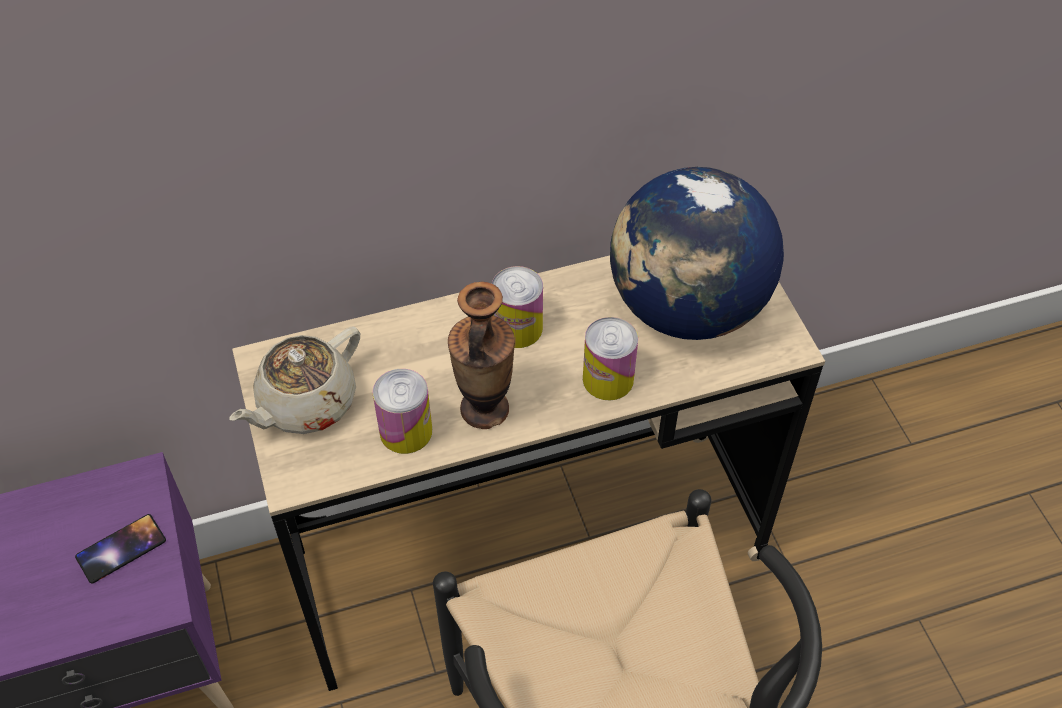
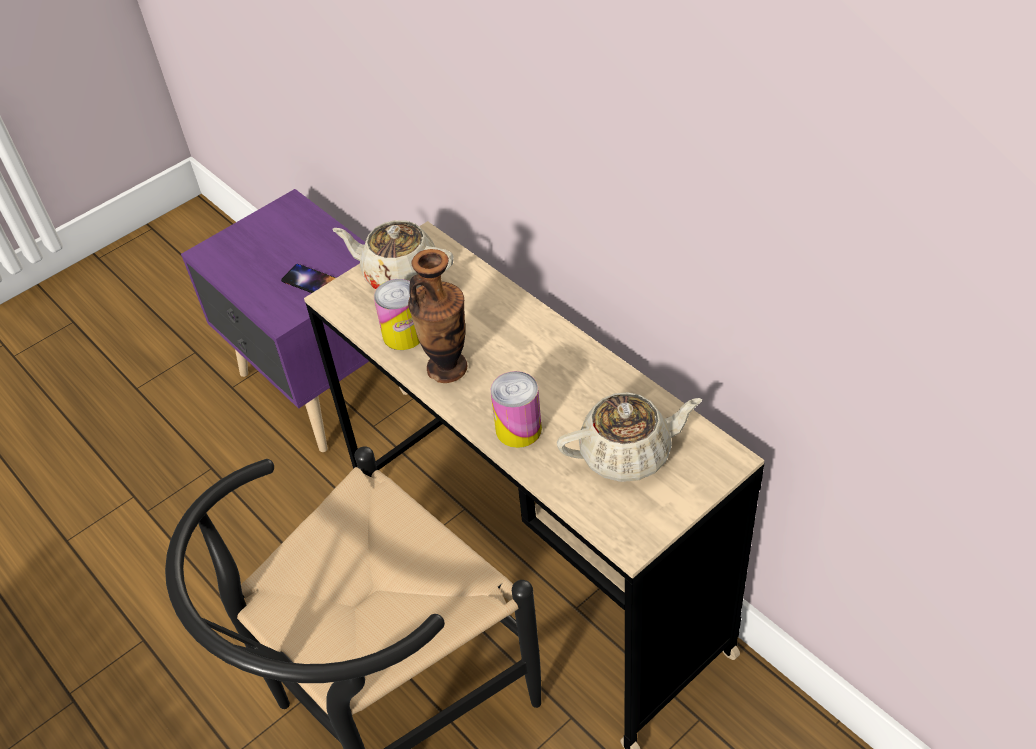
camera: 70 degrees right, 5 degrees down
(517, 328) = (537, 356): can -> none
(686, 309) = (627, 454): globe -> beige teapot

